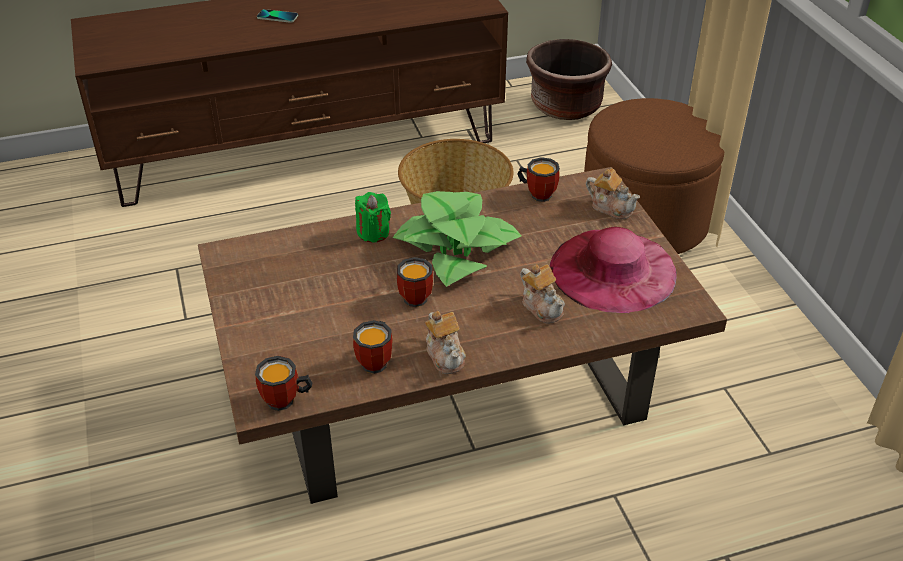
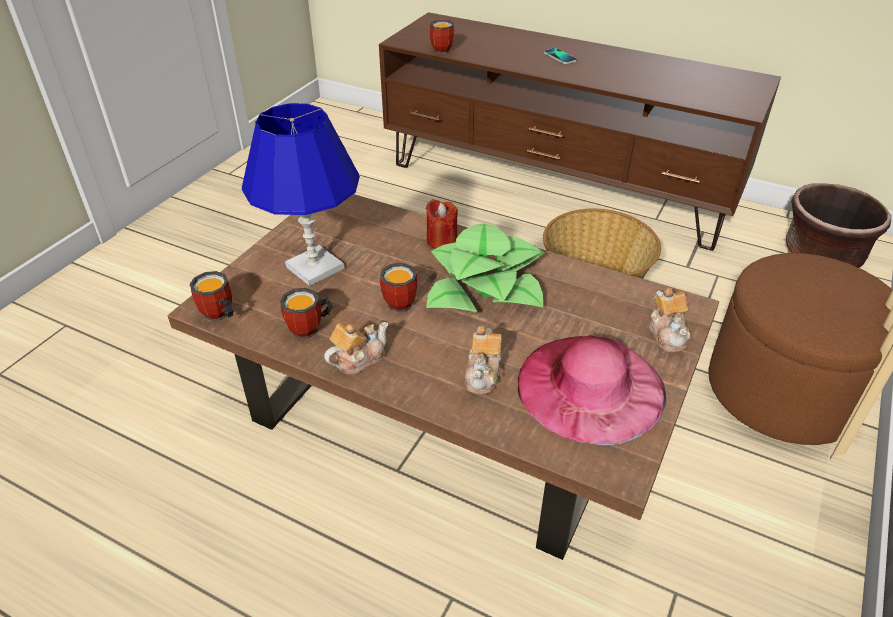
camera: 45 degrees right, 0 degrees up
(303, 315) = (314, 267): none -> blue table lamp
(373, 232) = (441, 241): green candle -> red candle
(445, 355) = (358, 359): teapot -> teapot turned 150 degrees counterclockwise
(538, 193) = (615, 284): mug -> mug (442, 49)

